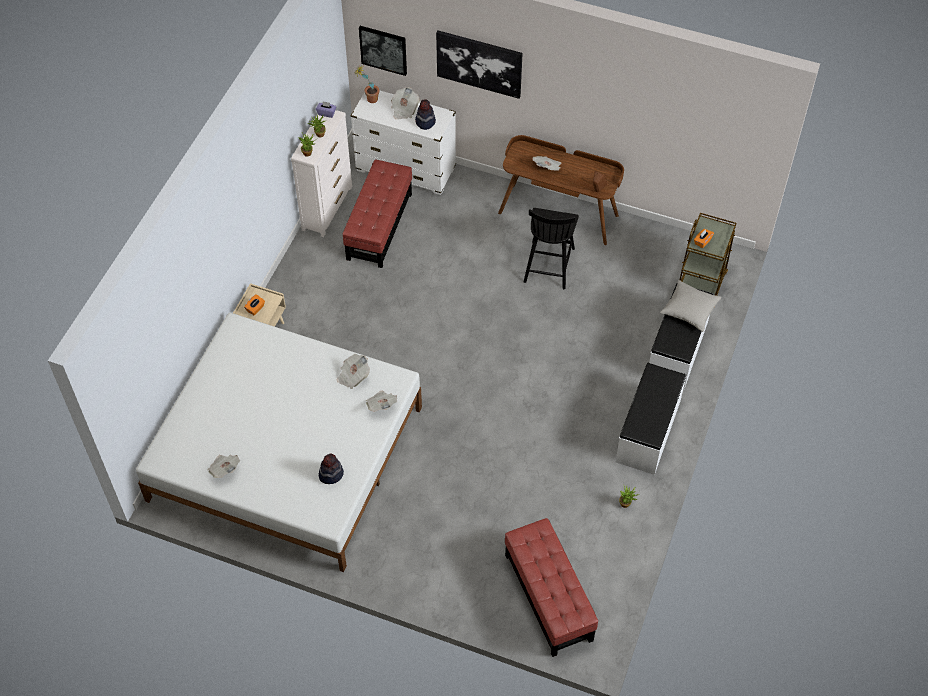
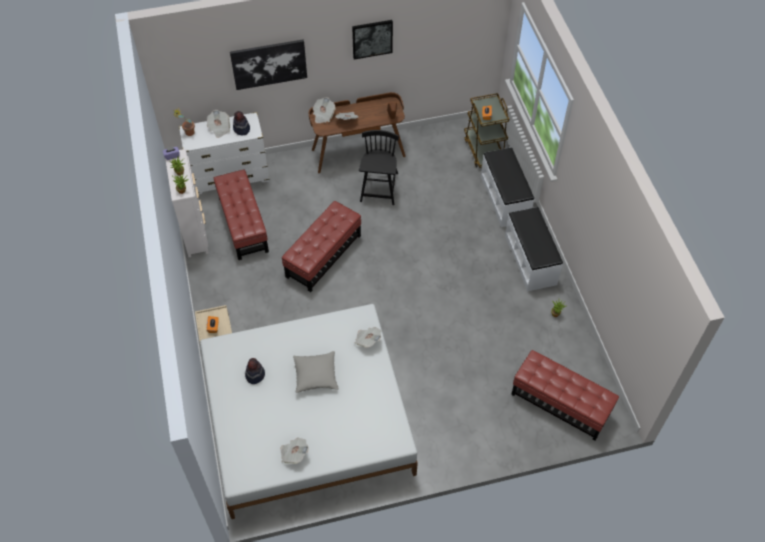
camera: 35 degrees left, 0 degrees up
(331, 474) = (373, 409): hat -> hat (255, 375)
(353, 376) = (330, 332): newspaper -> newspaper (323, 115)
(383, 49) = (186, 88): picture -> picture (372, 38)
(432, 302) = (323, 256): none -> red ottoman
(549, 264) = (379, 188): black chair -> black chair turned 150 degrees counterclockwise
(689, 310) = (506, 165): grey pillow -> grey pillow (315, 375)

